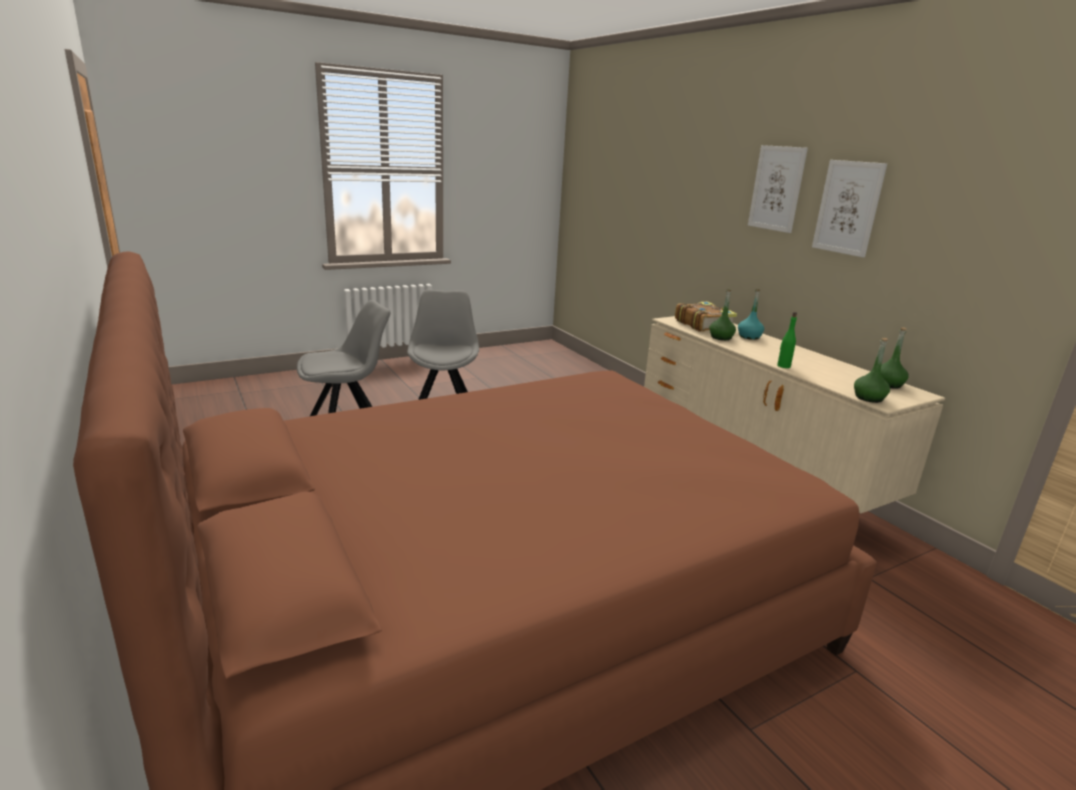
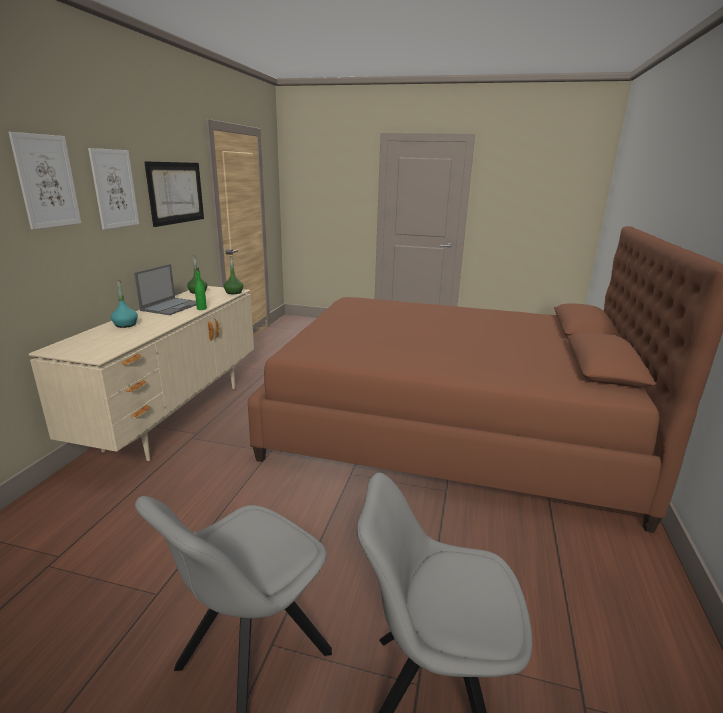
camera: 135 degrees left, 0 degrees up
(703, 325) = (101, 342): book -> none
(721, 337) = (145, 330): green bottle -> none
(809, 360) = (172, 306): none -> laptop
(969, 235) = (176, 193): none -> picture

